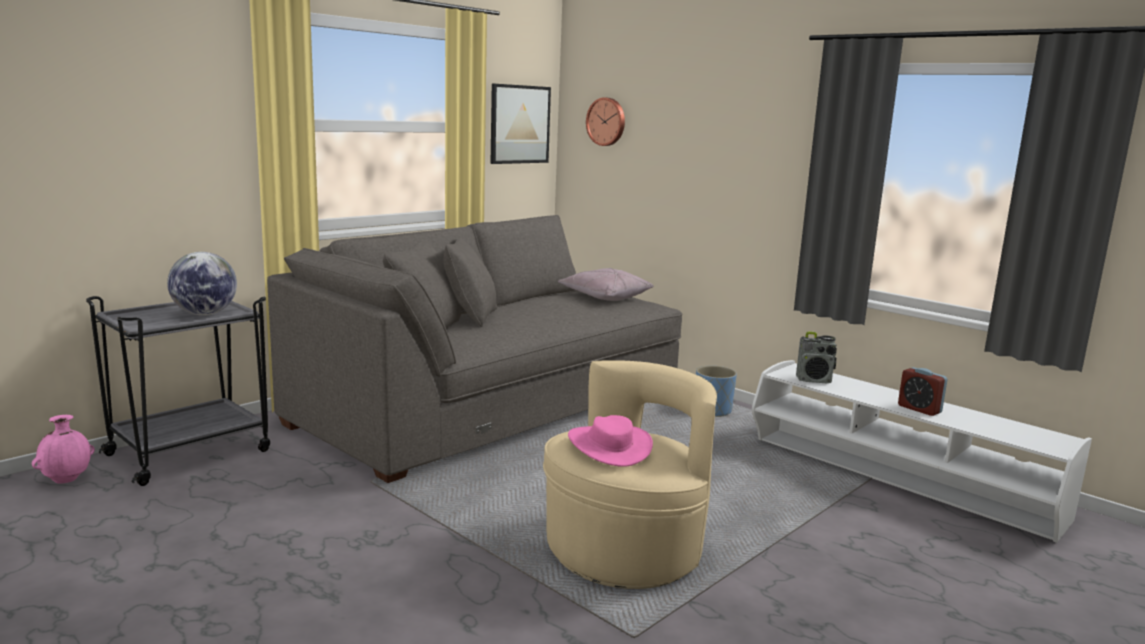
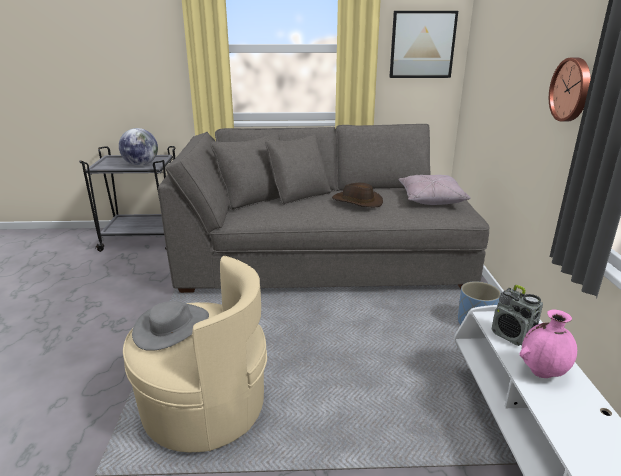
camera: 45 degrees right, 10 degrees up
(67, 480) = (85, 238): pink vase -> pink vase (543, 372)
(551, 309) = (357, 201): none -> brown hat
(607, 121) = (487, 42): wall clock -> wall clock (572, 90)
(609, 446) = (172, 327): pink hat -> grey hat
(919, 409) = (571, 423): alarm clock -> none

